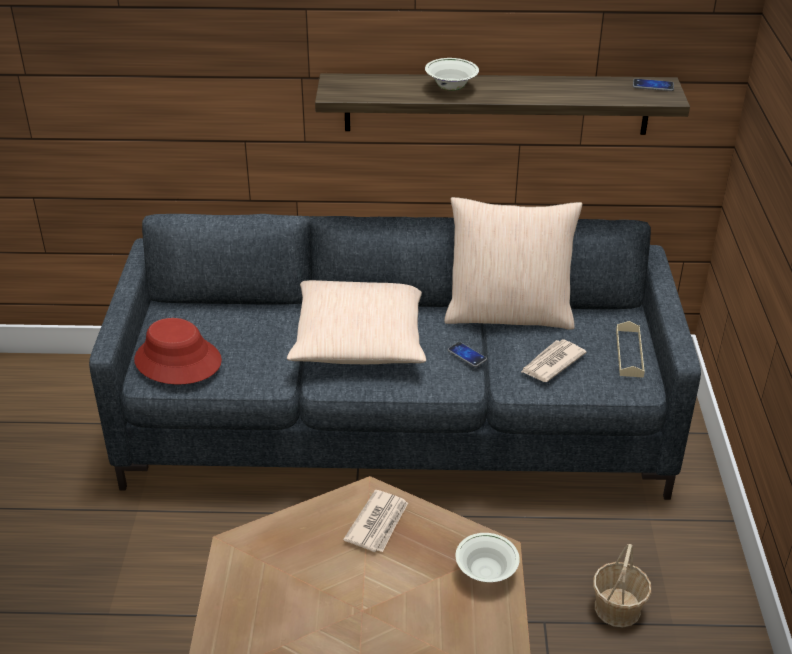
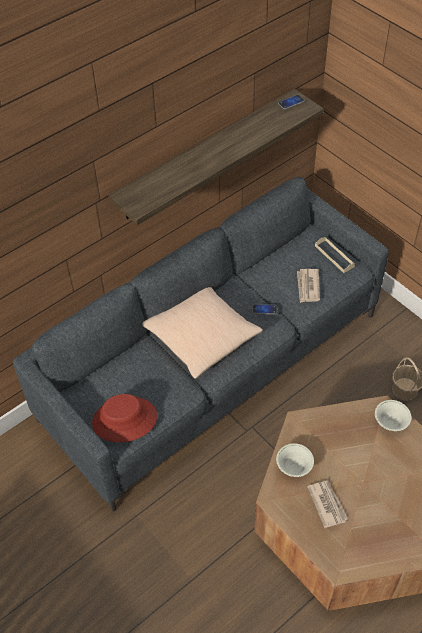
camera: 40 degrees left, 15 degrees up
(378, 523) = (320, 434): newspaper -> newspaper (327, 504)
(451, 88) = (195, 164): white bowl -> white bowl (294, 466)
(508, 314) = (255, 269): beige pillow -> none

